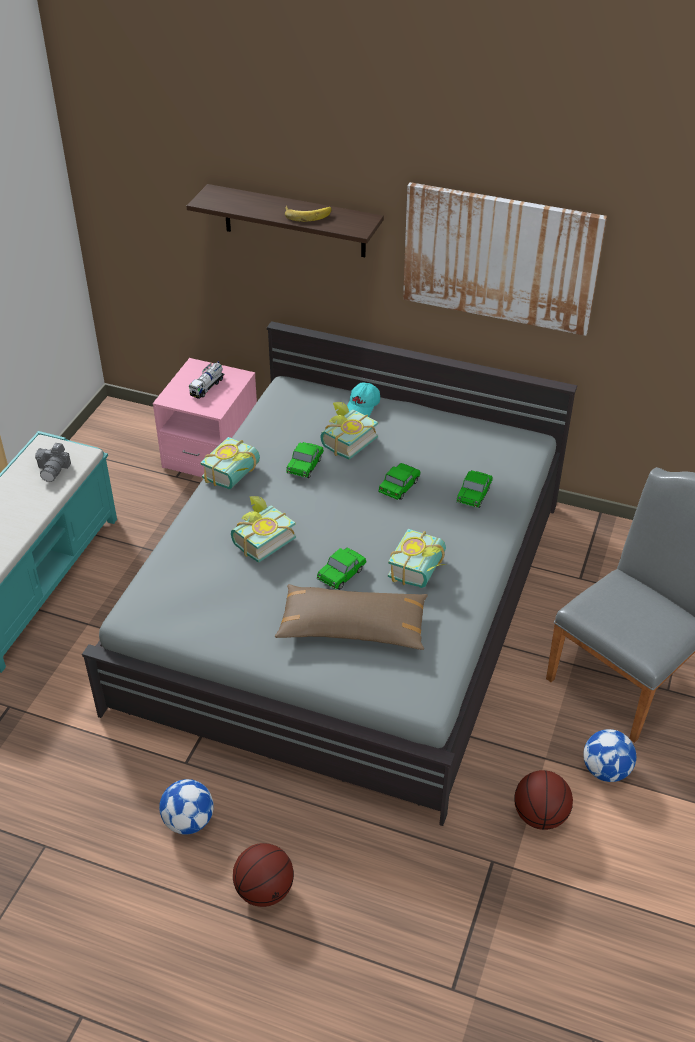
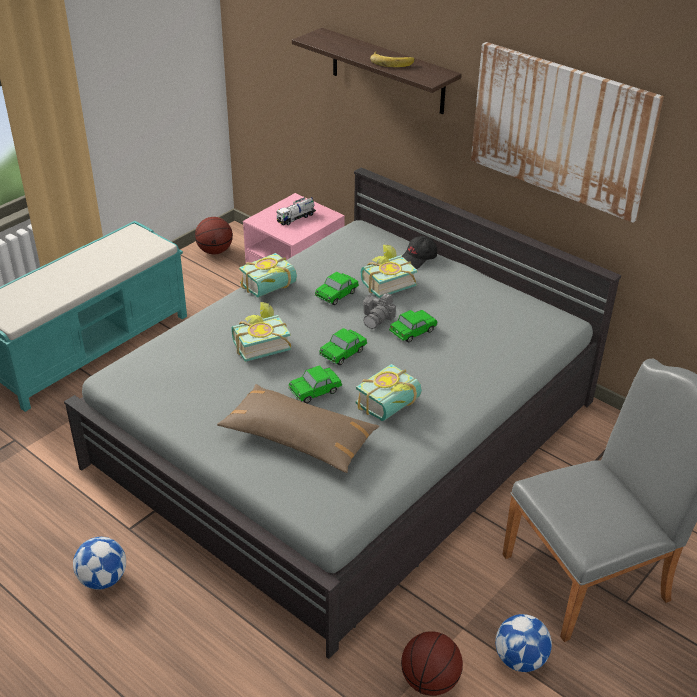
camera: 20 degrees right, 5 degrees down
(54, 469) = (128, 251): camera -> camera (377, 318)
(264, 890) = (133, 661): basketball -> basketball (215, 251)
(362, 407) = (417, 259): turquoise cap -> black cap
(474, 495) = (480, 355): toy car -> toy car (343, 353)

